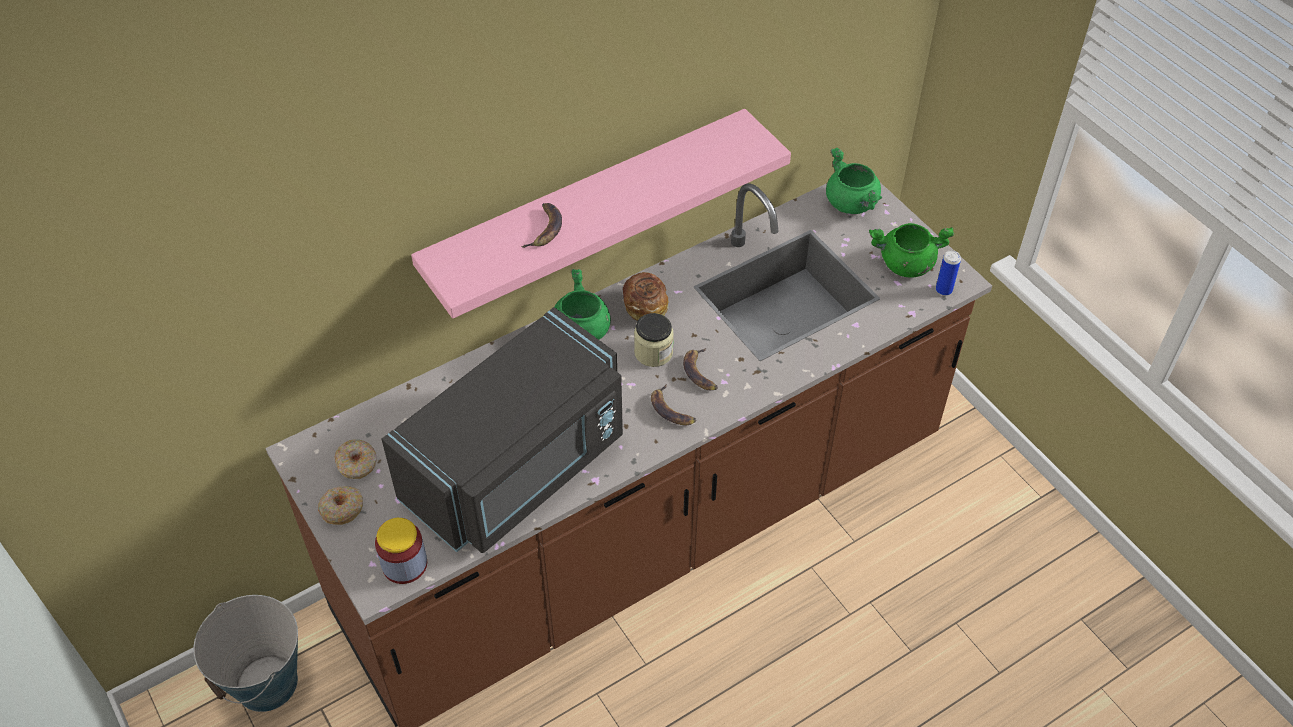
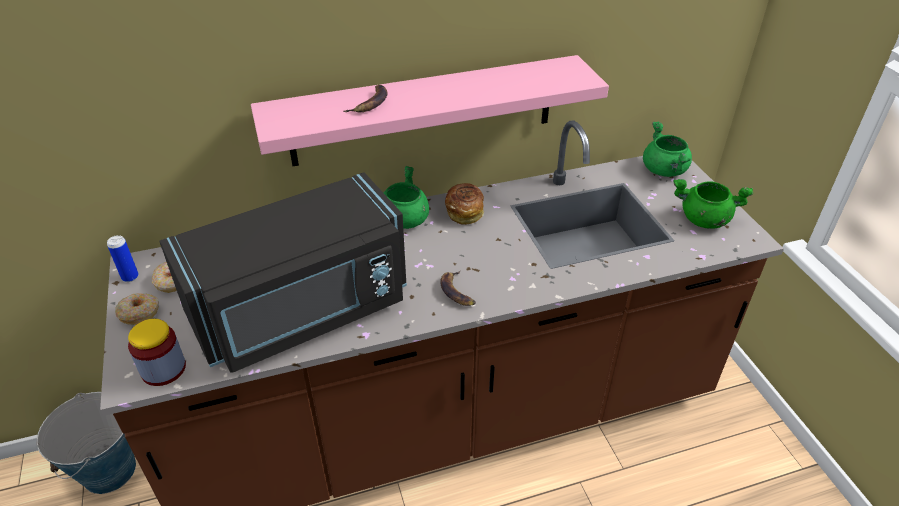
camera: 15 degrees right, 10 degrees down
(653, 352) = (458, 246): jar -> none
(700, 372) = (493, 267): banana -> none
(943, 290) = (736, 244): can -> can (130, 277)

